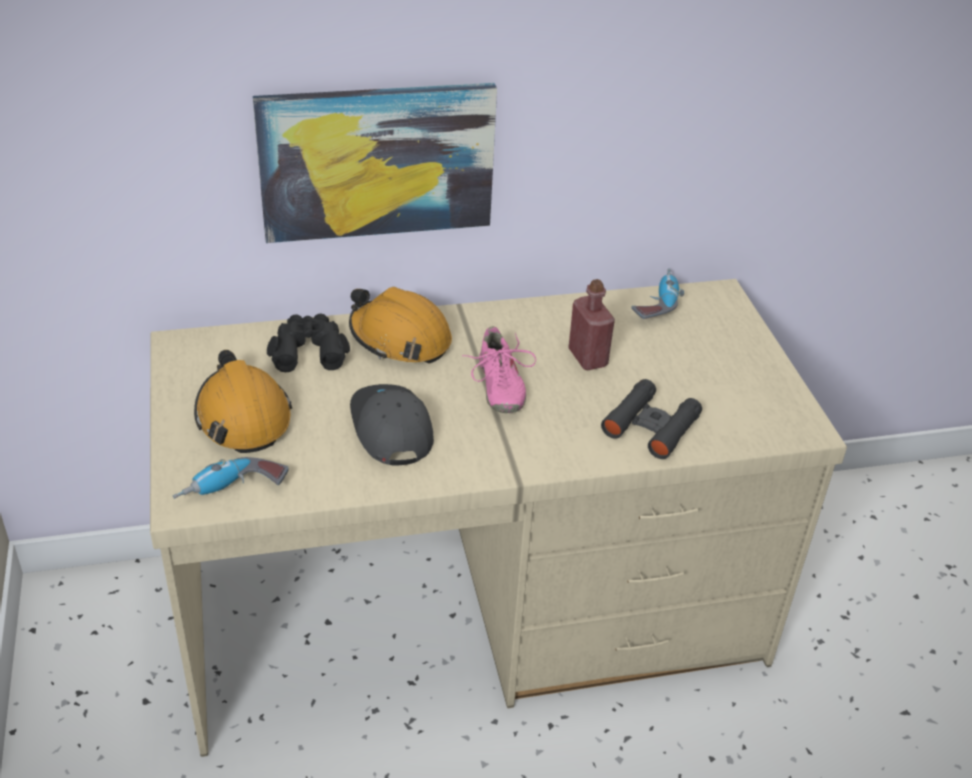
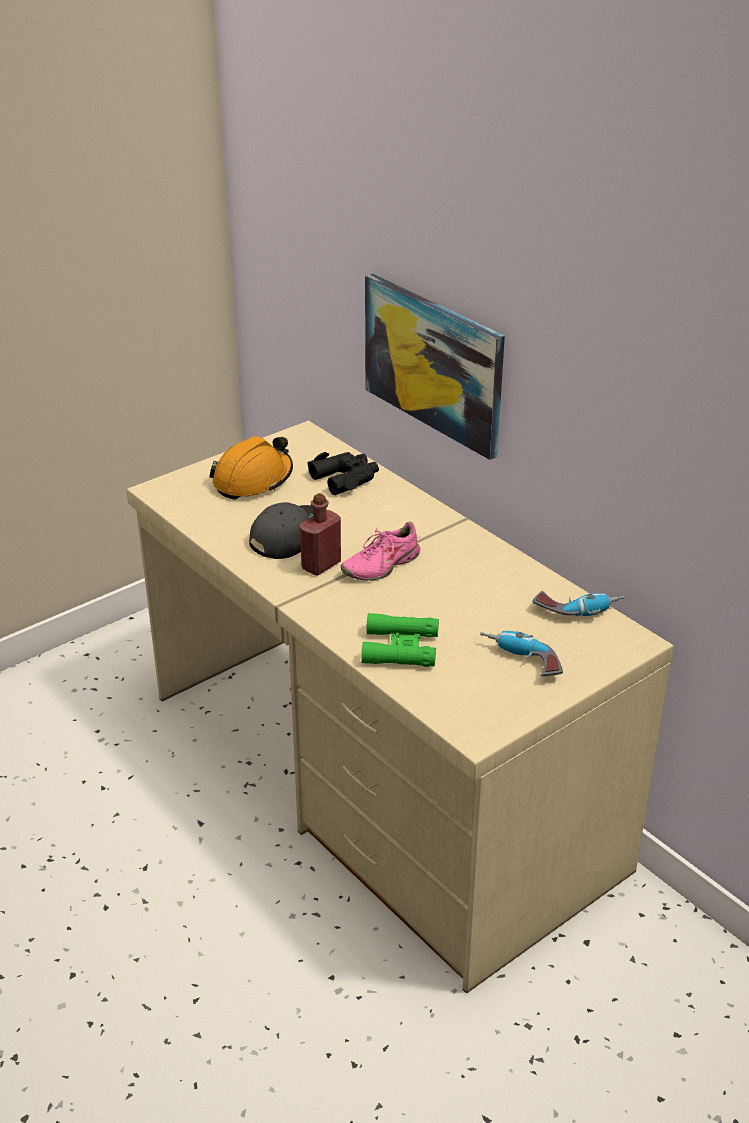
camera: 65 degrees right, 5 degrees down
(232, 491) = (180, 501): power drill -> power drill (520, 661)
(400, 339) = (395, 508): orange hard hat -> none
(587, 358) = (459, 595): red bottle -> red bottle (321, 565)
(651, 426) = (400, 648): black binoculars -> green binoculars

